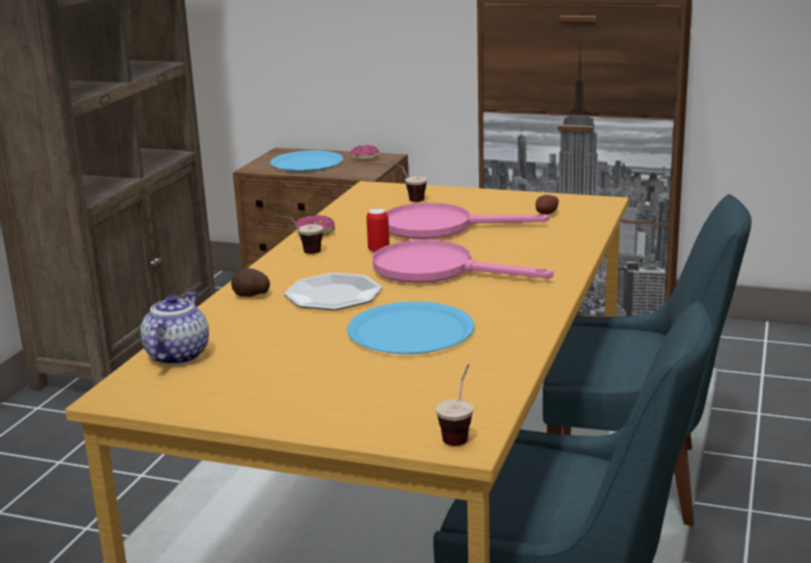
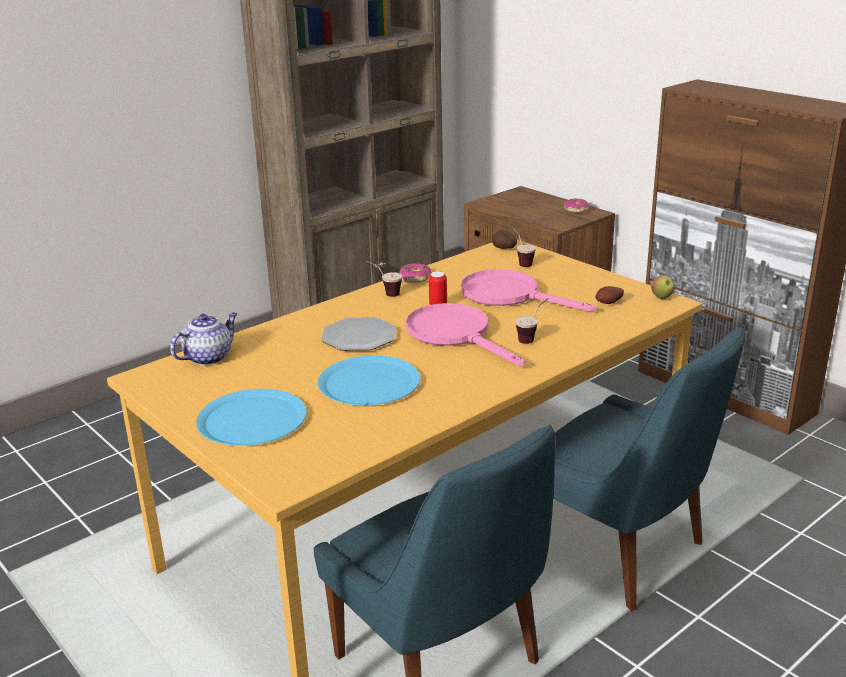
camera: 30 degrees right, 5 degrees up
(251, 295) = (308, 322): potato -> potato (504, 248)
(306, 163) = (526, 206): blue plate -> blue plate (252, 419)
(459, 433) = (292, 477): cup -> cup (532, 338)
(588, 200) = (662, 298): none -> apple

